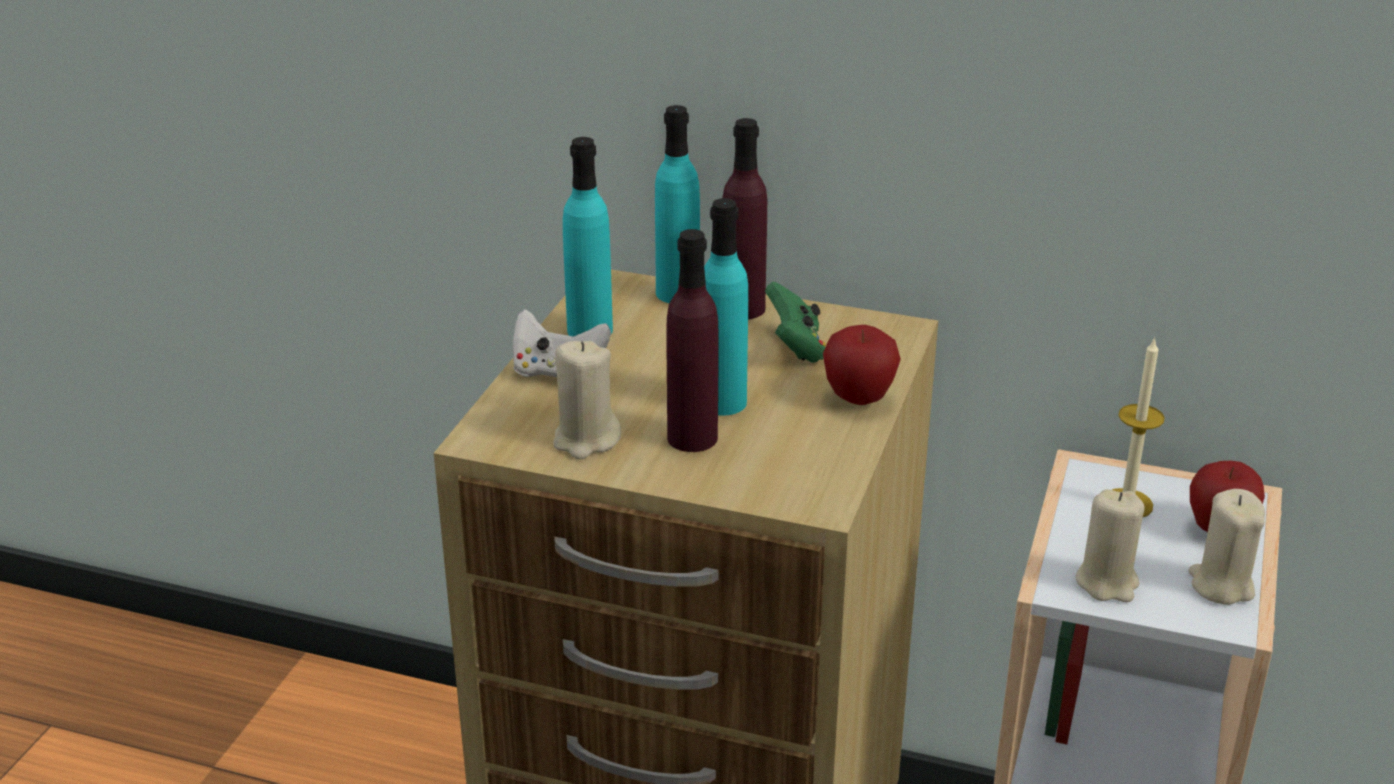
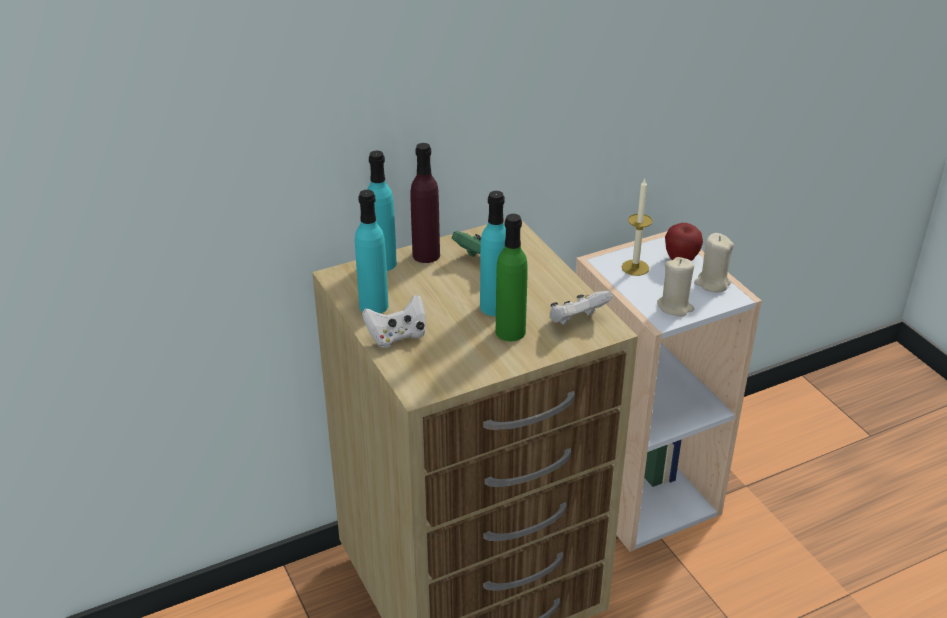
camera: 45 degrees left, 5 degrees up
(586, 440) = (467, 361): beige candle -> none
(692, 438) = (510, 331): purple bottle -> green bottle
(796, 471) = (577, 321): none -> white game controller
(859, 399) = (547, 272): apple -> none

